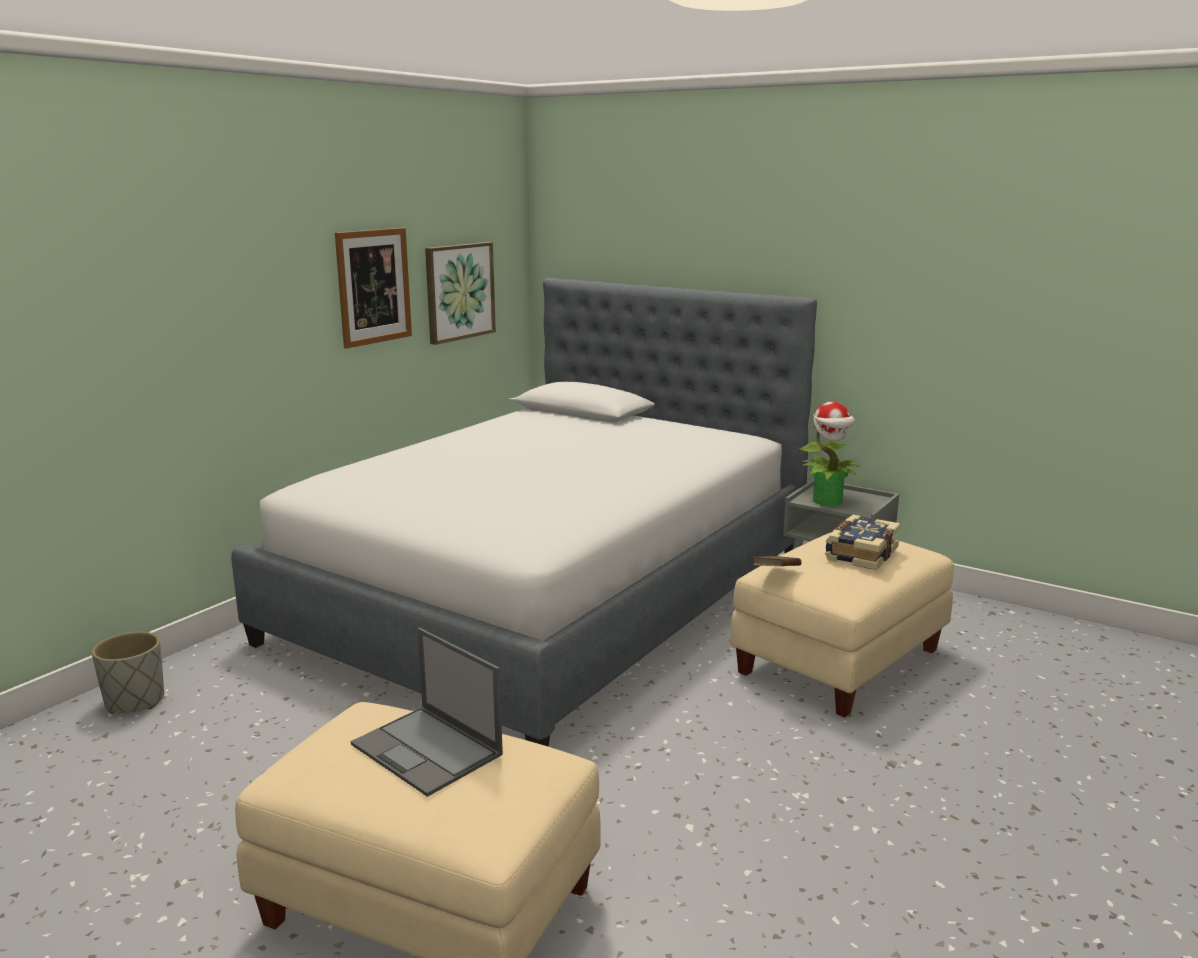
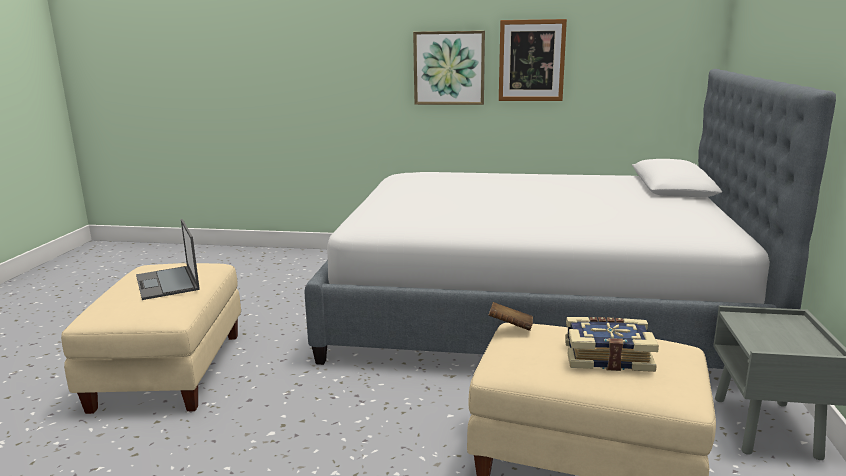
camera: 65 degrees right, 0 degrees up
(134, 701) = (309, 258): grey planter -> none
(428, 750) = (167, 283): laptop -> laptop turned 45 degrees counterclockwise
(459, 291) = (623, 73): picture -> picture (449, 68)
(828, 501) = (758, 328): potted plant -> none

